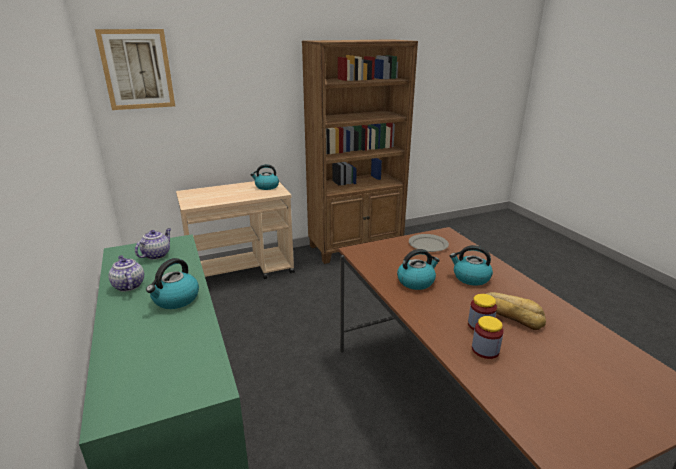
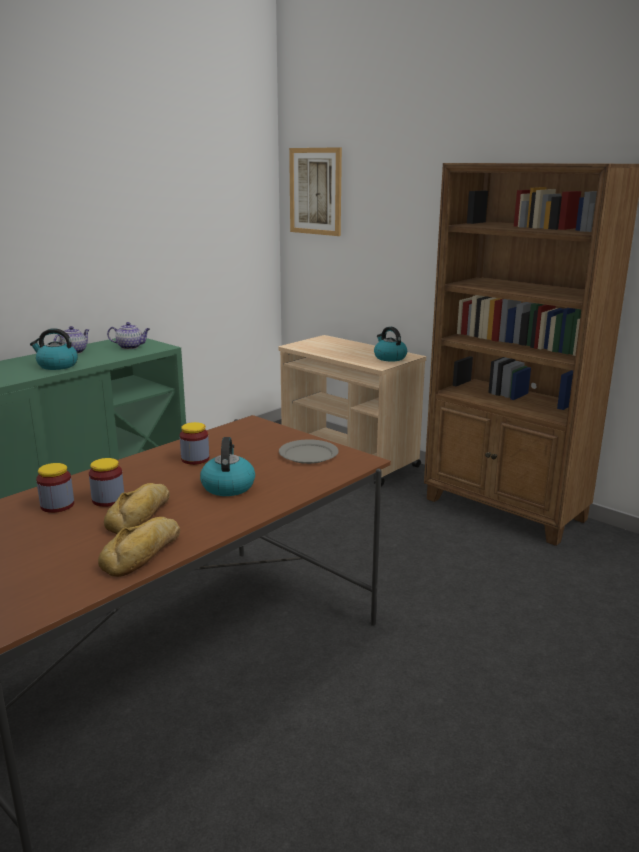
camera: 65 degrees right, 5 degrees down
(416, 281) = (195, 459): kettle -> jar
(569, 320) = (144, 553): none -> bread

